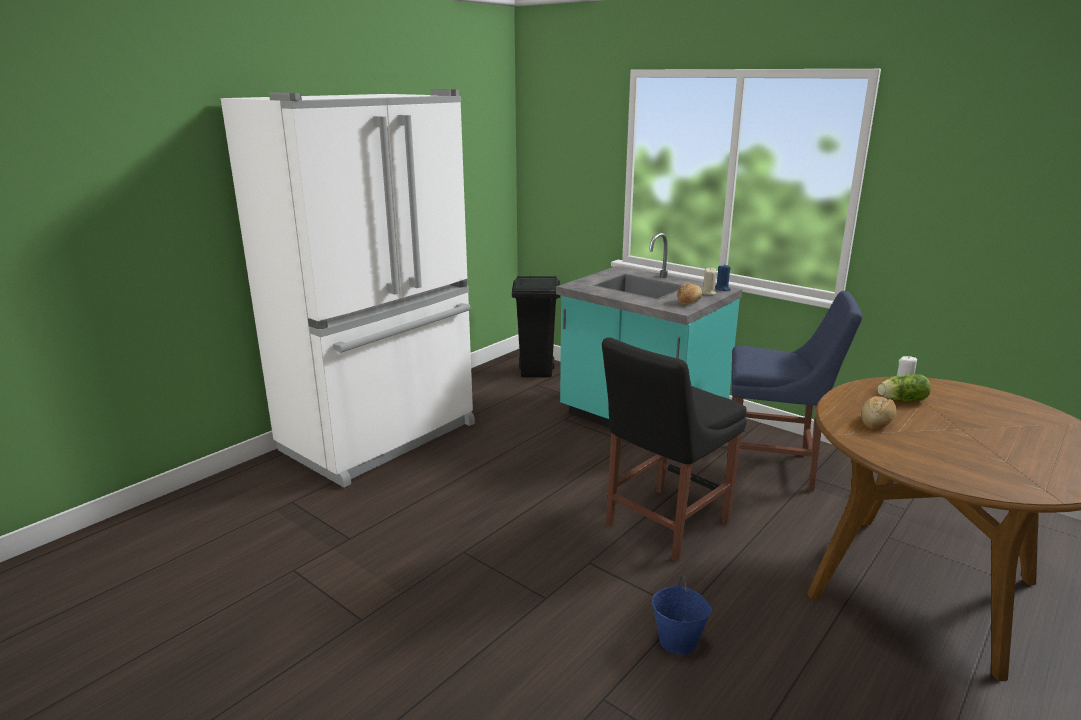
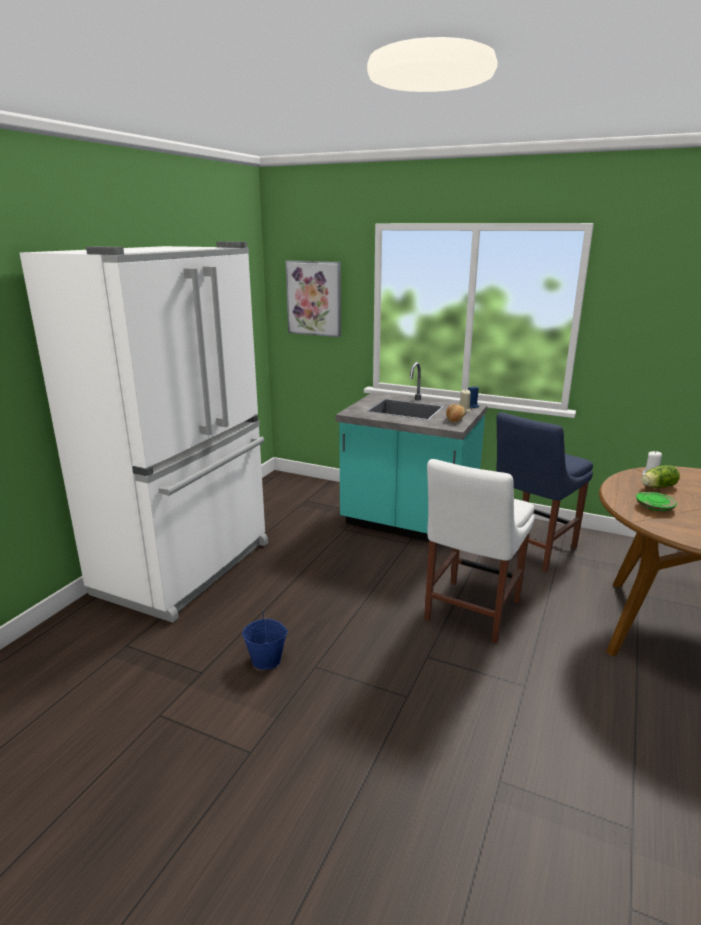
camera: 15 degrees left, 0 degrees up
(537, 372) = (301, 489): black trash can -> none
(565, 155) = (314, 298): none -> picture
(662, 525) = (470, 612): black chair -> white chair
(679, 641) = (533, 714): blue bucket -> blue bucket (267, 660)
(774, 468) = (530, 549): blue chair -> blue chair turned 135 degrees clockwise
(876, 421) = (654, 507): bread -> green plate

